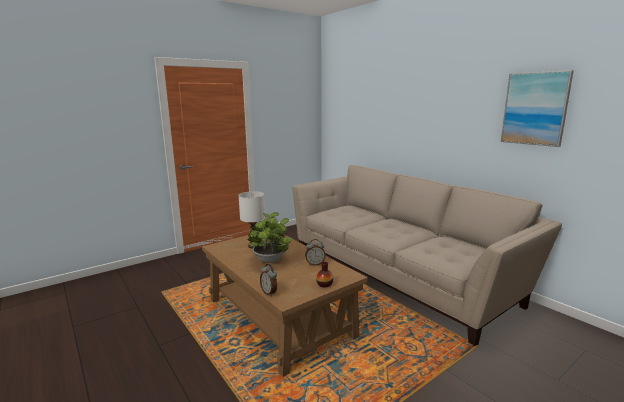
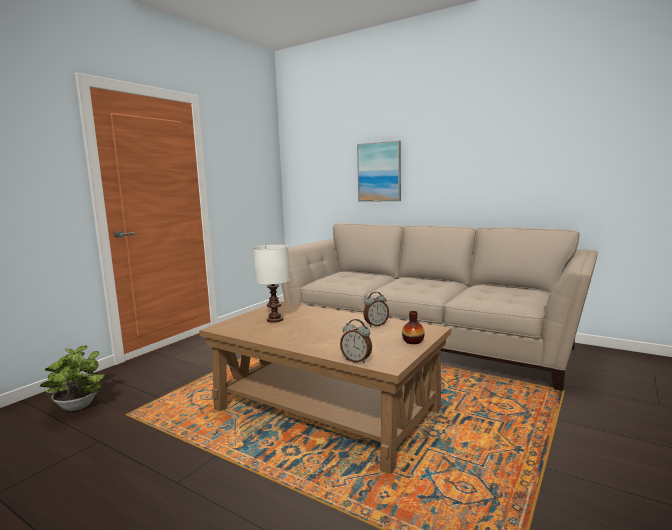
camera: 20 degrees left, 5 degrees down
(269, 261) = (316, 331): potted plant -> potted plant (77, 408)
(535, 109) = (555, 137): picture -> picture (379, 172)

